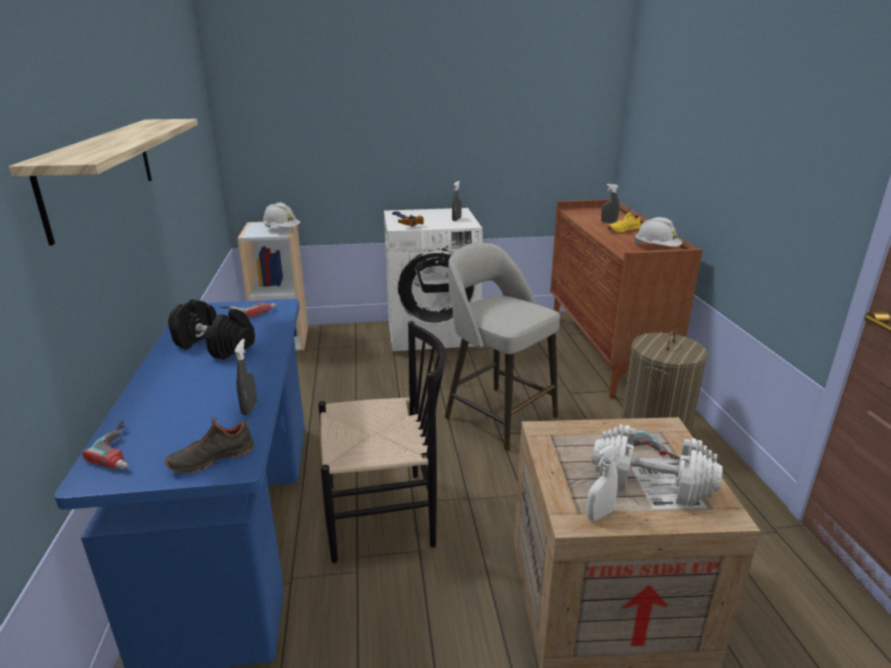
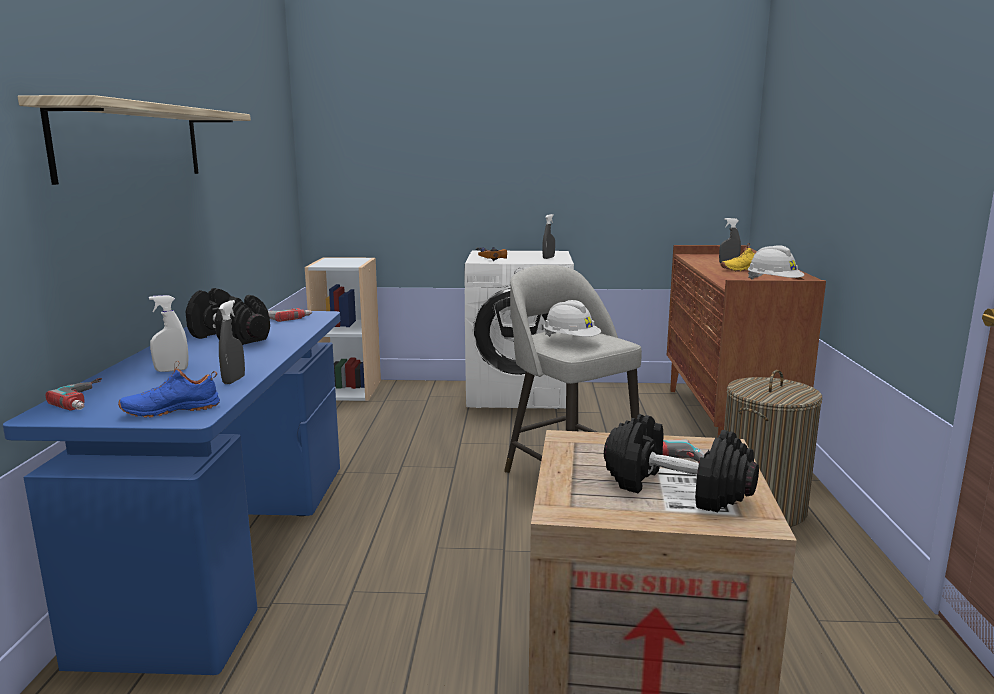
camera: 10 degrees right, 10 degrees down
(211, 458) = (171, 410): black shoe -> blue shoe
(281, 230) = (354, 263): white hard hat -> white hard hat (571, 341)
(385, 515) = (399, 555): black chair -> none
(599, 514) = (595, 509): white spray bottle -> white spray bottle (171, 370)
(652, 482) = (677, 489): white dumbbell -> black dumbbell

